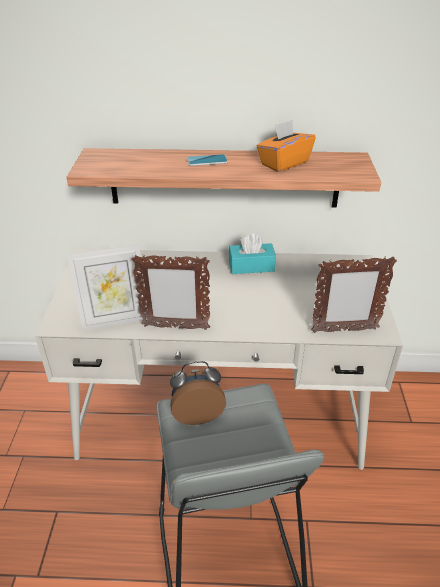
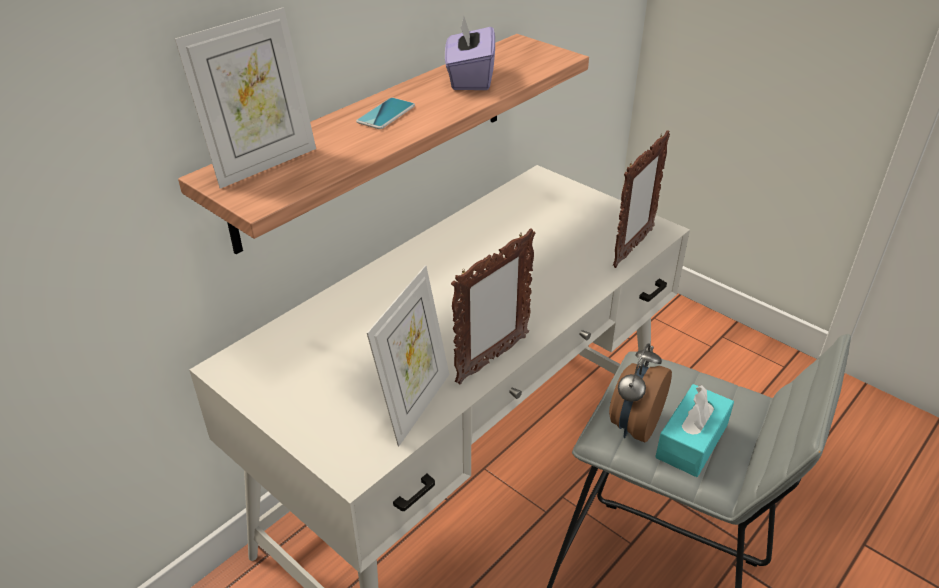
camera: 50 degrees left, 0 degrees up
(118, 157) = (263, 163): none -> picture frame
(251, 266) = (451, 245): turquoise tissue box -> turquoise tissue box (691, 441)
(284, 163) = (470, 78): orange tissue box -> purple tissue box

